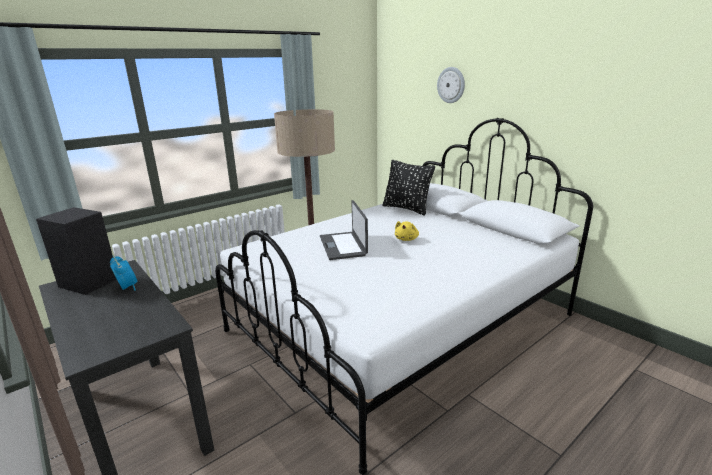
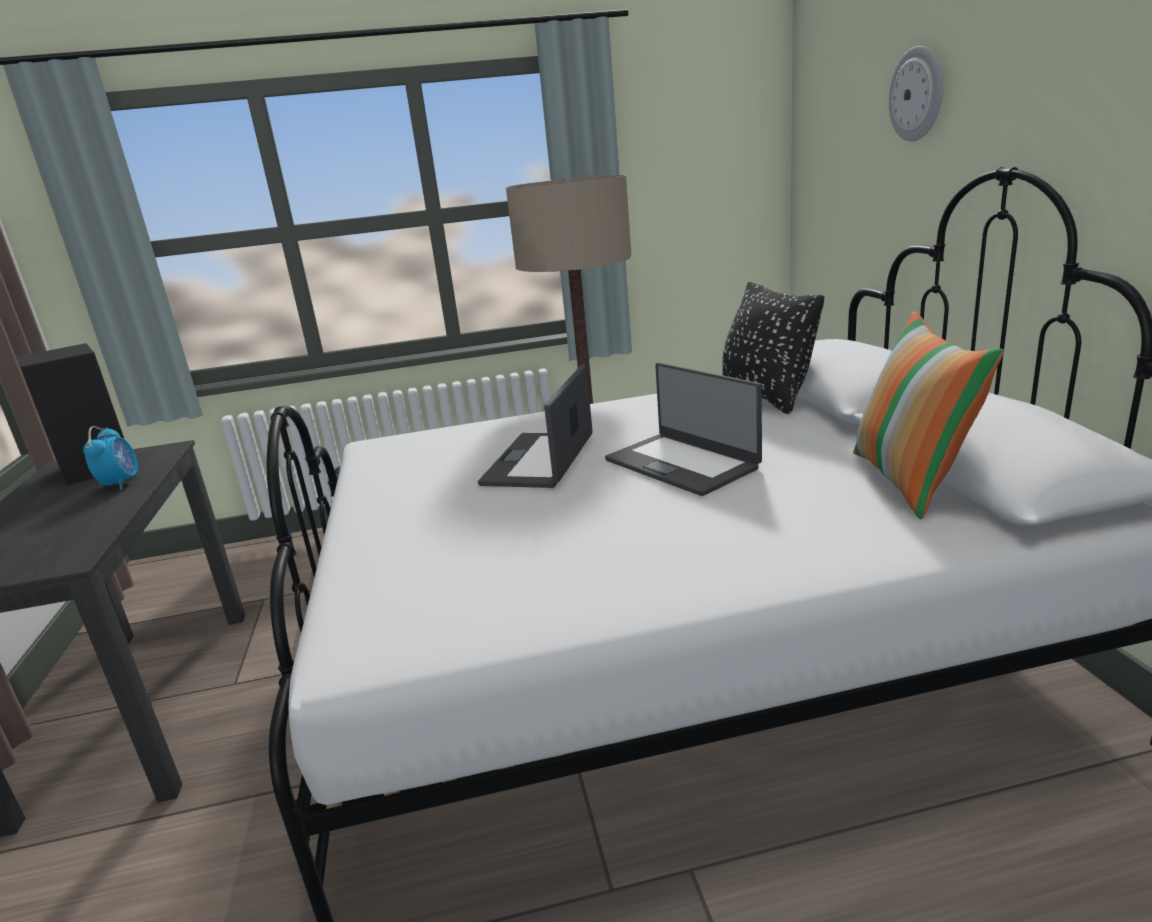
camera: 30 degrees right, 0 degrees up
(406, 239) = (682, 463): yellow plush toy -> laptop
(494, 235) = (911, 481): none -> pillow

